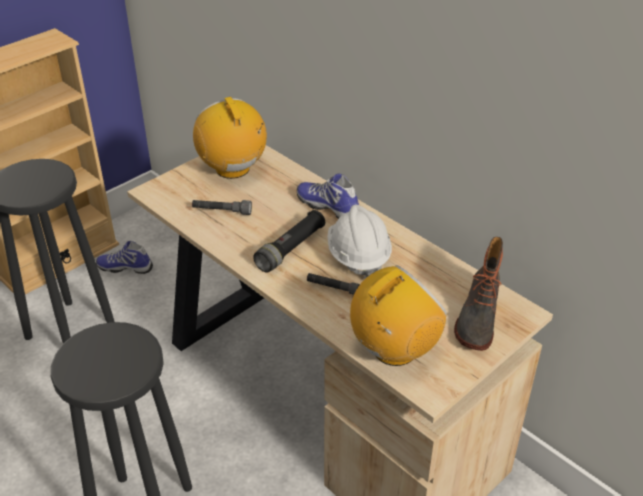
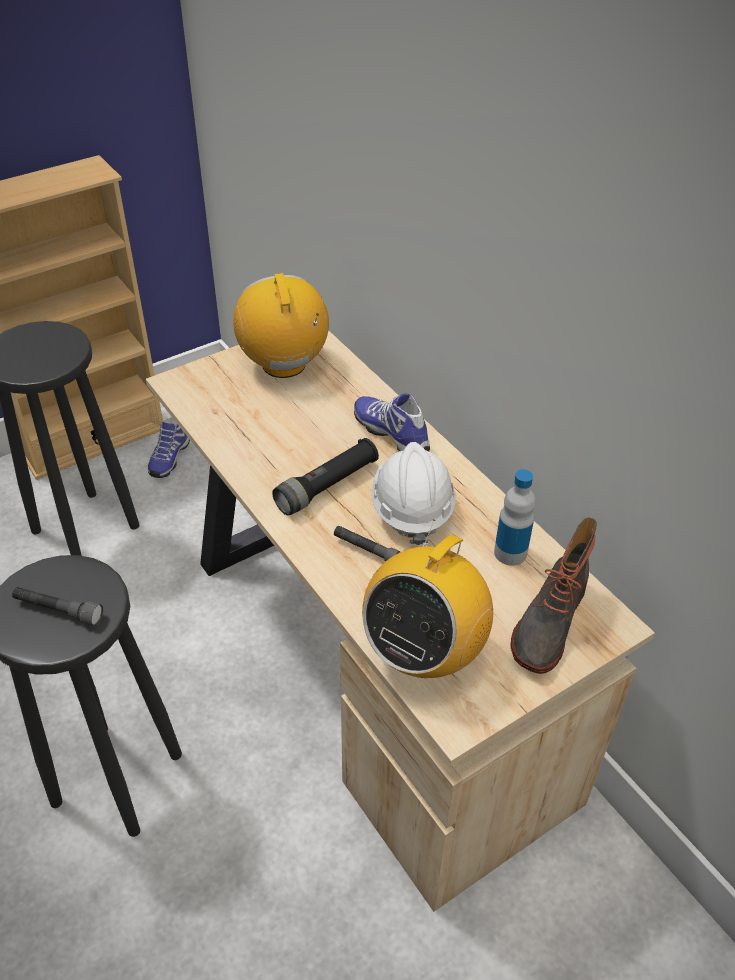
camera: 10 degrees right, 5 degrees up
(126, 267) = (168, 458): shoe -> shoe turned 90 degrees counterclockwise
(222, 211) = (254, 422): grey flashlight -> grey flashlight (58, 610)
(394, 350) = (424, 652): radio -> radio turned 150 degrees clockwise
(438, 276) = (510, 553): none -> bottle

